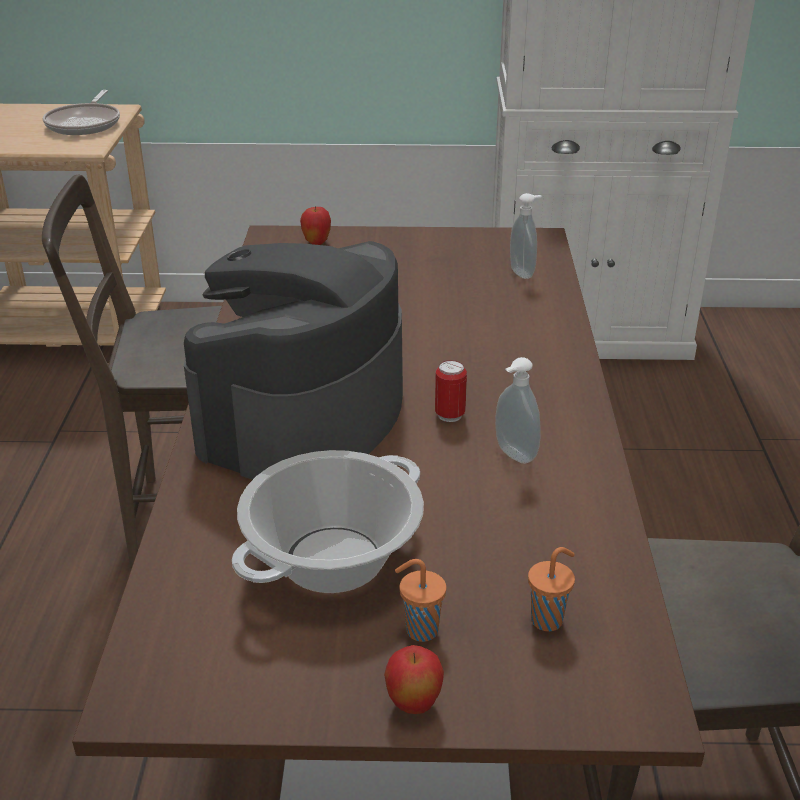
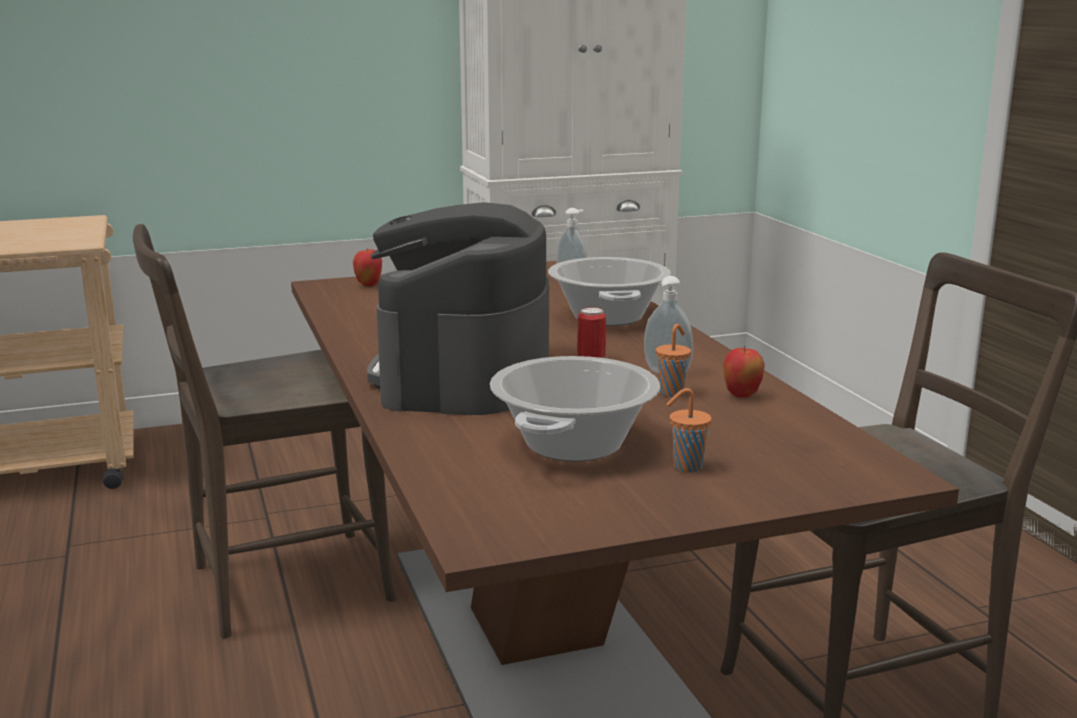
camera: 20 degrees left, 15 degrees down
(85, 124) = (61, 229): frying pan -> none
(413, 705) = (721, 503): apple -> apple (741, 396)
(519, 340) = (607, 317): none -> cooking pot
(548, 619) = (781, 447): orange cup -> orange cup (672, 393)

